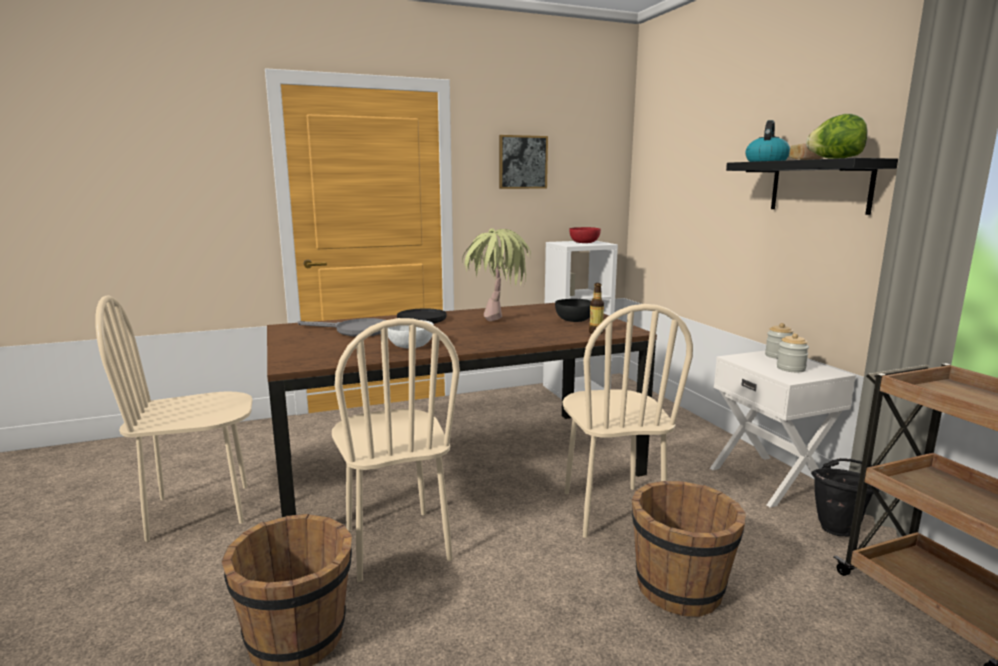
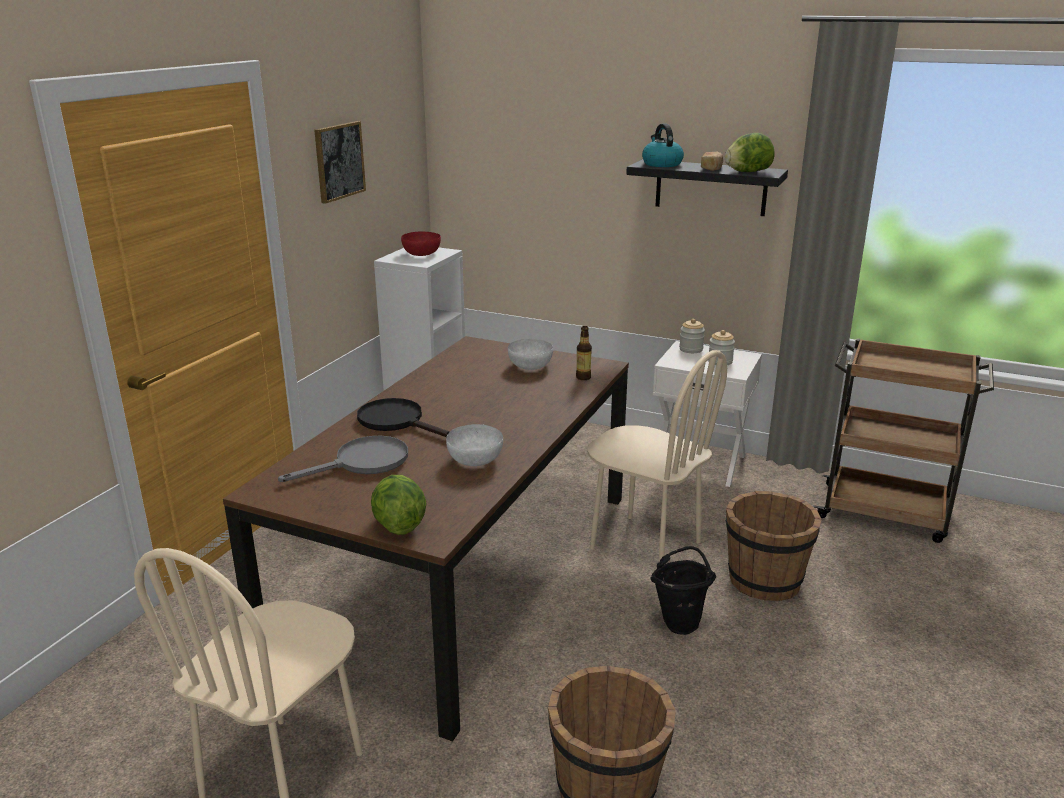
camera: 45 degrees left, 10 degrees up
(292, 356) = (398, 525): none -> lettuce
(395, 544) = (541, 673): beige chair -> none
(496, 325) = (482, 399): potted plant -> none
(574, 320) = (529, 365): black bowl -> white bowl
(839, 527) = (781, 482): black bucket -> black bucket (680, 621)

